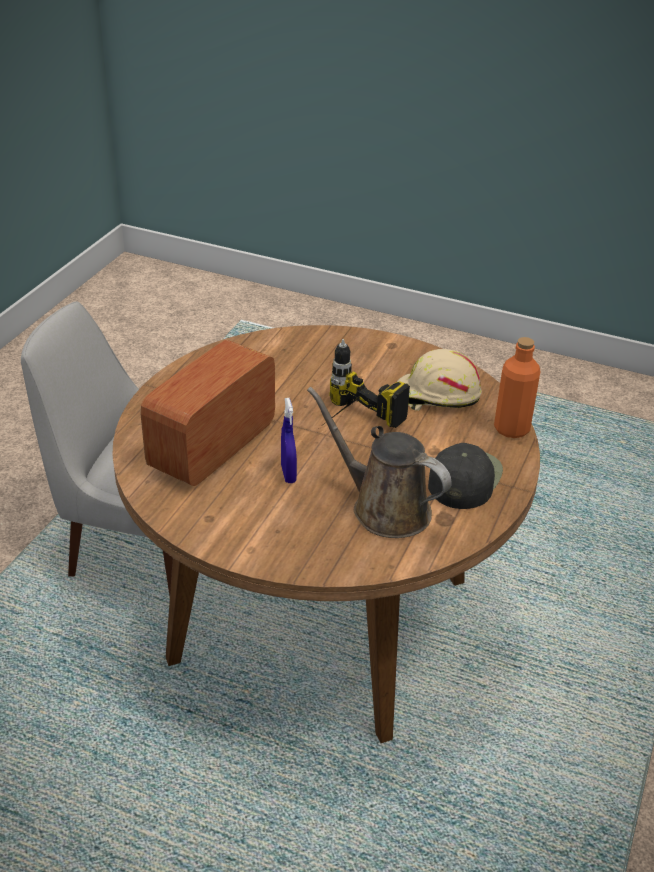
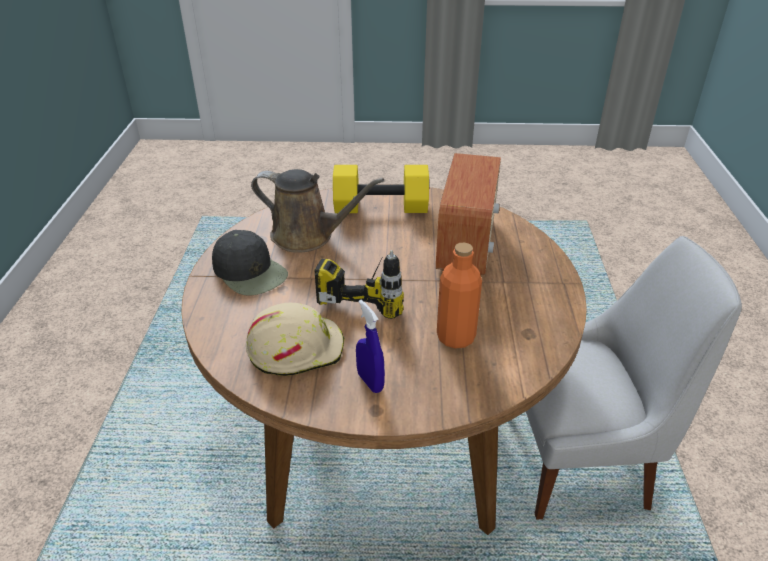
camera: 160 degrees right, 0 degrees up
(268, 530) = (382, 206): none -> yellow dumbbell
(288, 474) = (393, 241): blue spray bottle -> blue spray bottle (370, 382)
(464, 478) = (250, 272): black cap -> black cap turned 45 degrees counterclockwise
(511, 429) = (210, 330): orange bottle -> orange bottle (455, 337)

